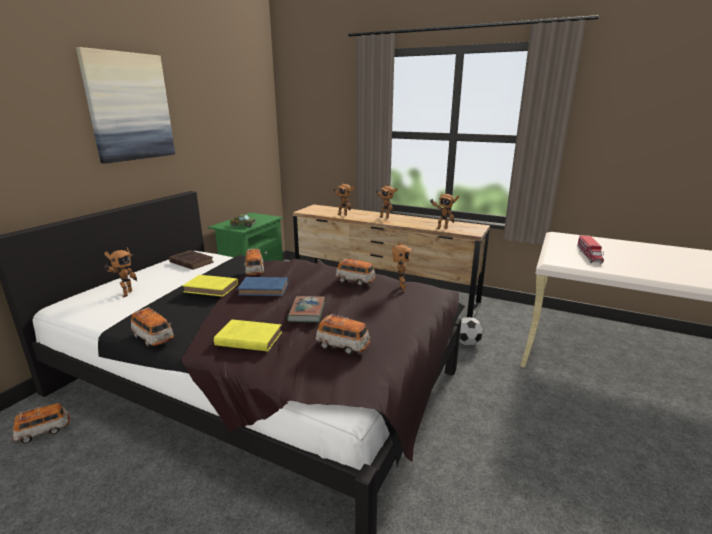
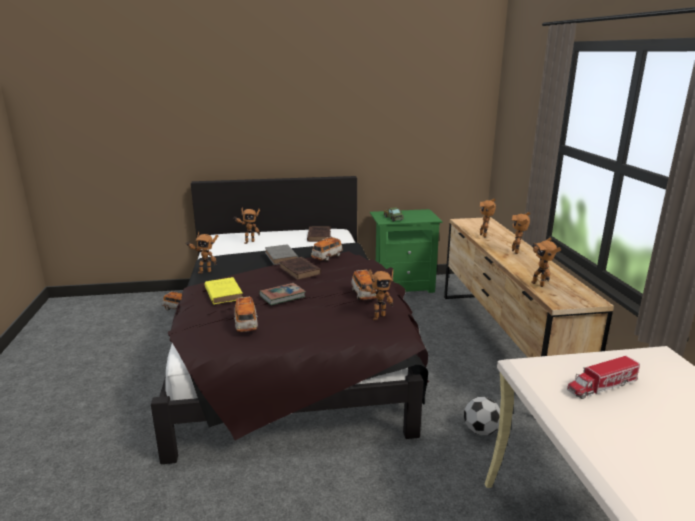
camera: 55 degrees right, 0 degrees up
(129, 107) = (309, 101): picture -> none
(153, 338) = (204, 271): toy car -> toy robot
(212, 288) = (281, 257): yellow book -> grey book
(265, 289) = (300, 271): blue book -> brown book

